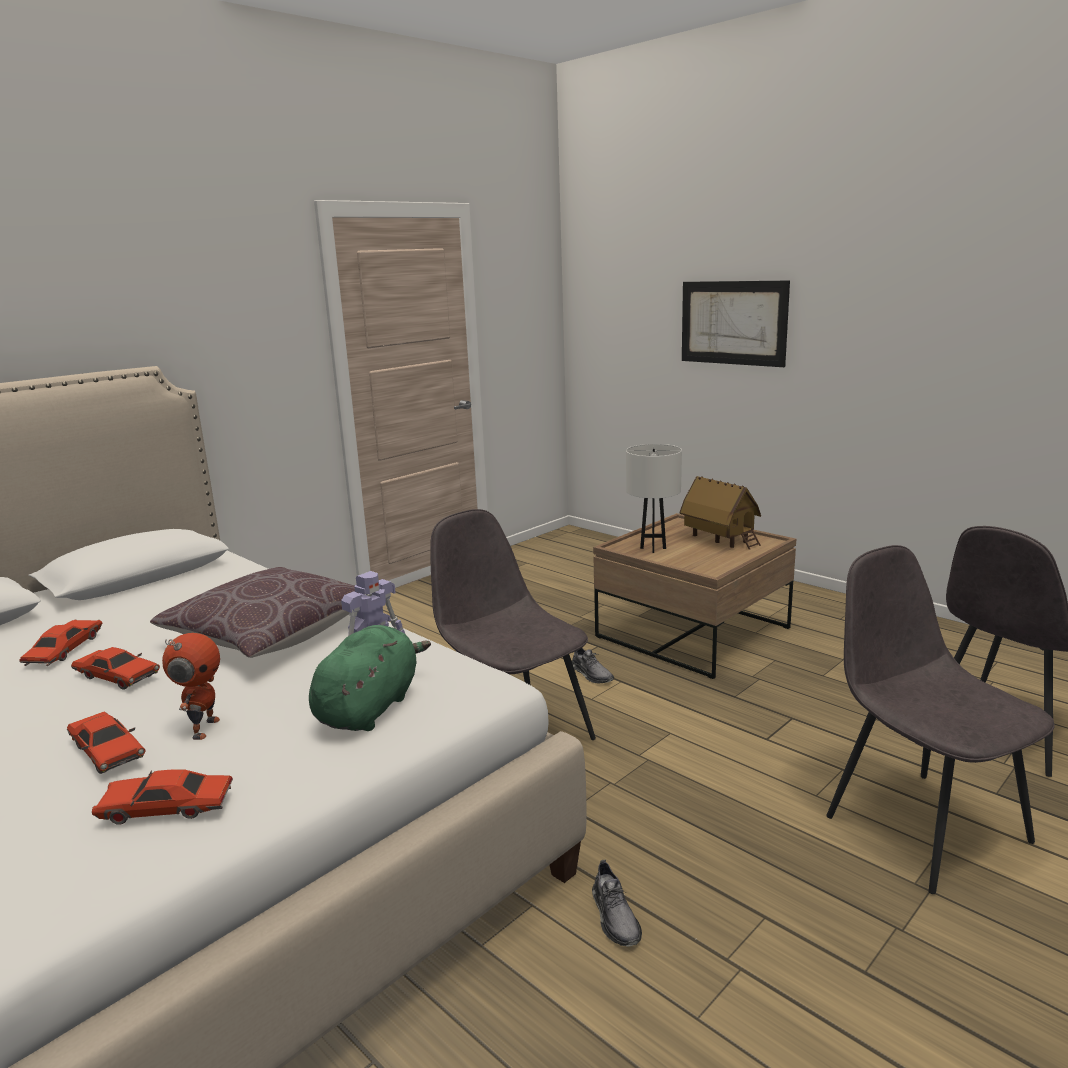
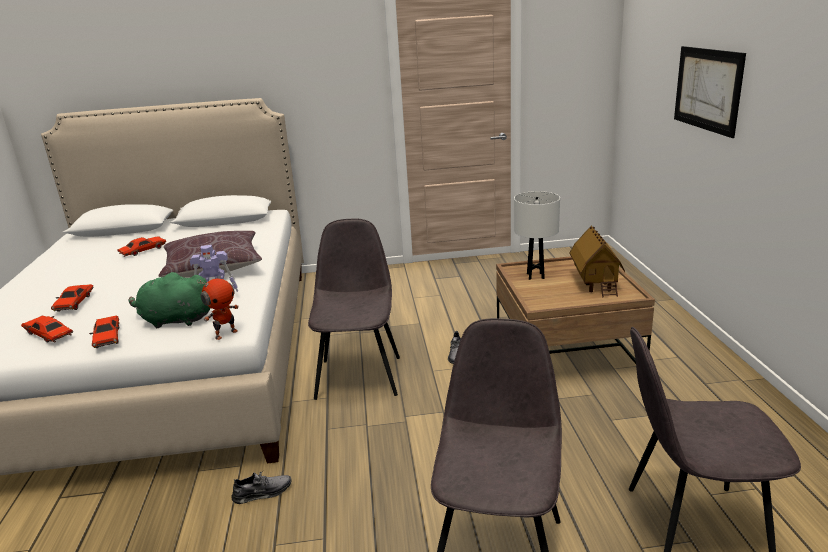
camera: 40 degrees right, 5 degrees up
(117, 677) = (134, 270): red toy car -> red toy car (108, 337)
(204, 728) = (116, 305): toy robot -> toy robot (225, 334)
(370, 707) = (175, 320): green plush toy -> green plush toy turned 150 degrees counterclockwise
(615, 916) = (262, 492): grey shoe -> grey shoe turned 135 degrees counterclockwise

